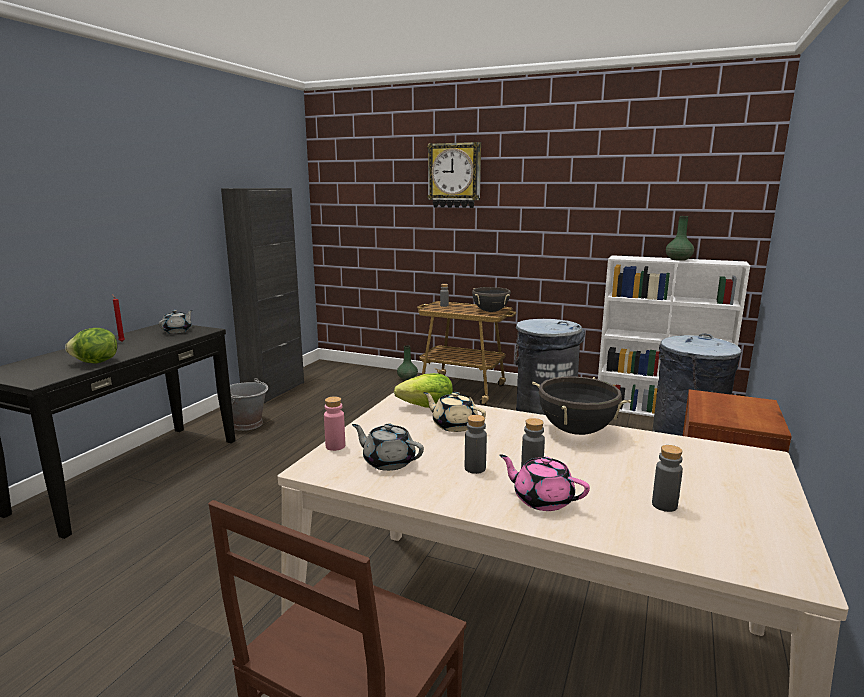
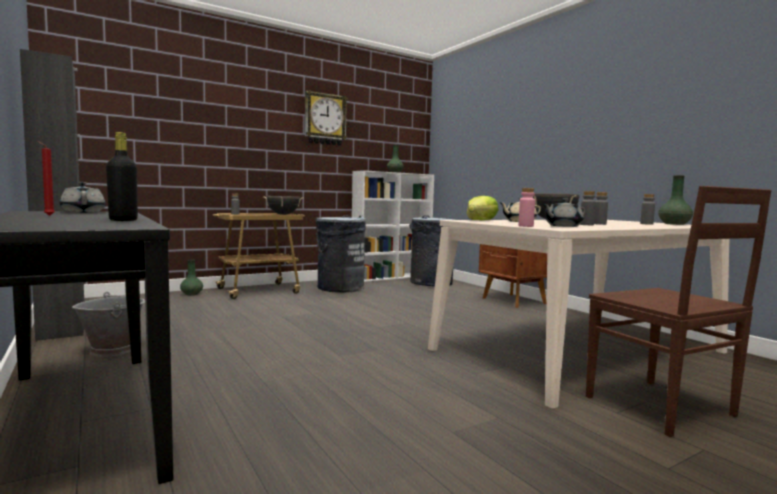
camera: 55 degrees left, 10 degrees down
(95, 362) = (123, 220): lettuce -> black bottle
(454, 175) = (227, 99): wall clock -> wall clock (325, 119)
(542, 499) = (632, 225): pink teapot -> none
(761, 531) = (674, 224): none -> green vase

